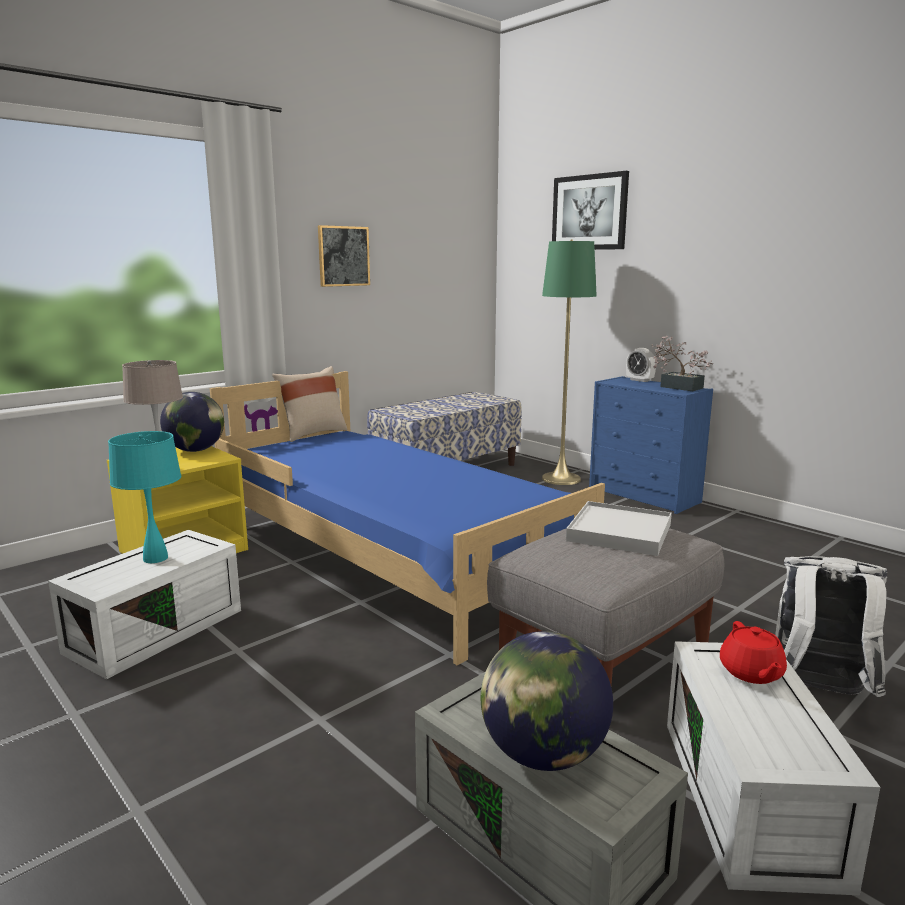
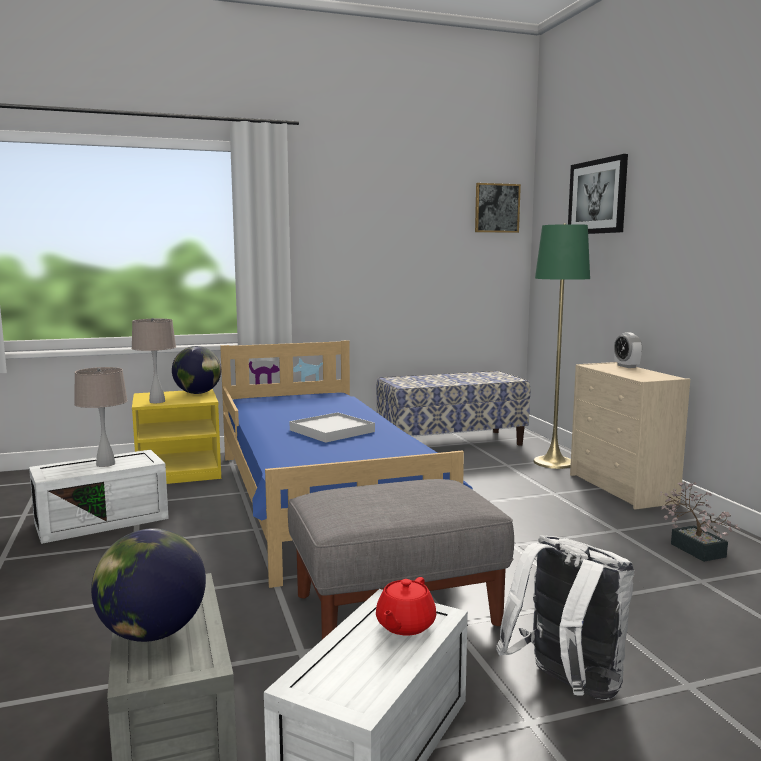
camera: 25 degrees right, 5 degrees down
(155, 558) = (105, 464): turquoise table lamp -> beige table lamp
(312, 433) = (311, 392): beige pillow -> none
(343, 256) = (359, 241): picture -> picture (497, 208)
(619, 533) = (417, 491): white tray -> white tray (332, 431)
(645, 496) = (622, 489): blue dresser -> beige dresser
(677, 387) = (651, 374): potted plant -> potted plant (693, 548)

